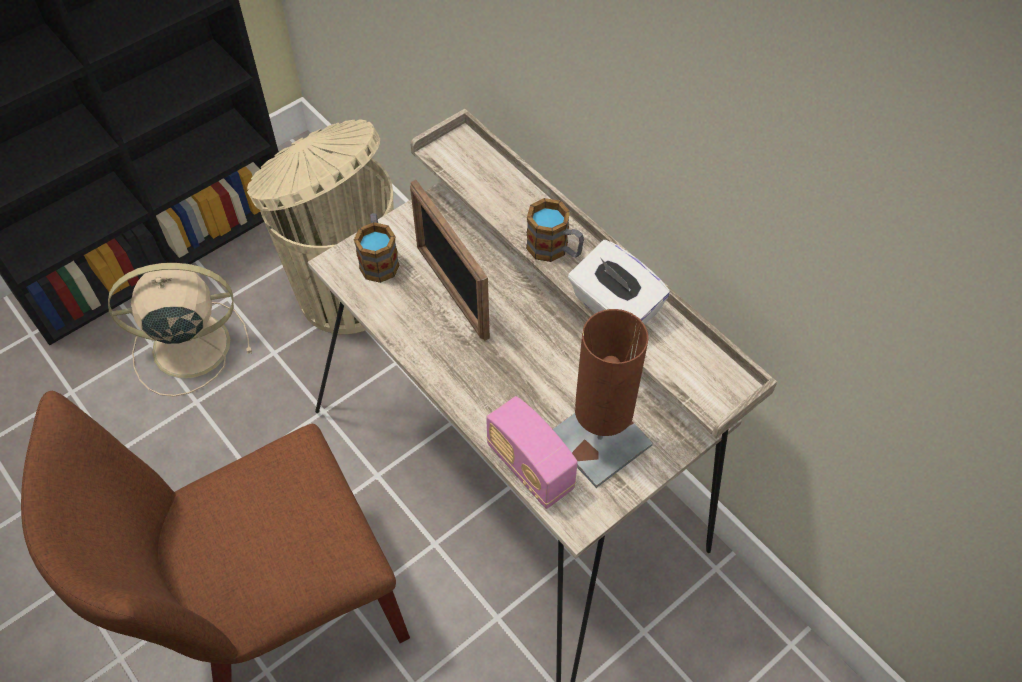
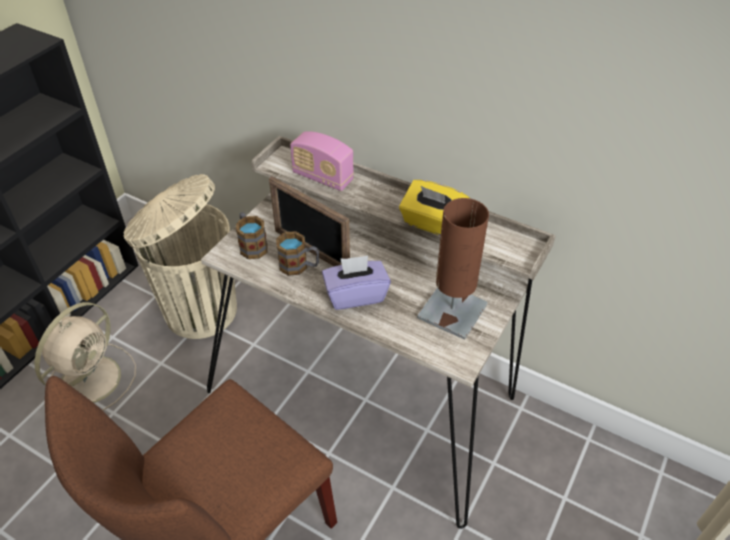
camera: 20 degrees left, 10 degrees down
(187, 346) = (93, 377): beige fan -> beige fan turned 150 degrees clockwise
(481, 375) = (355, 295): none -> purple tissue box
(530, 467) = (415, 340): radio -> radio (323, 177)
(555, 249) = (377, 201): mug -> mug (299, 266)
(614, 307) = (432, 223): white tissue box -> yellow tissue box

